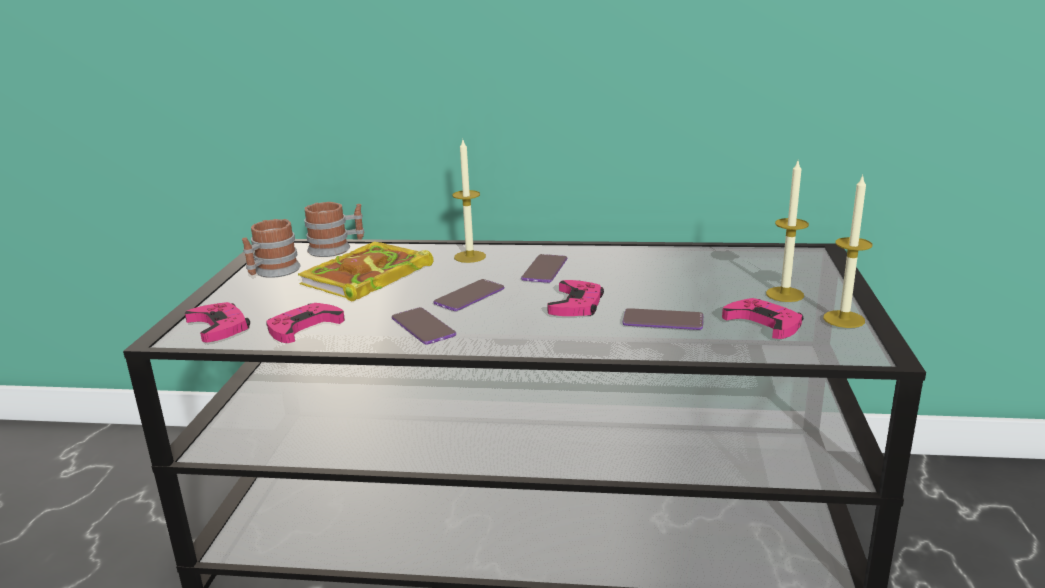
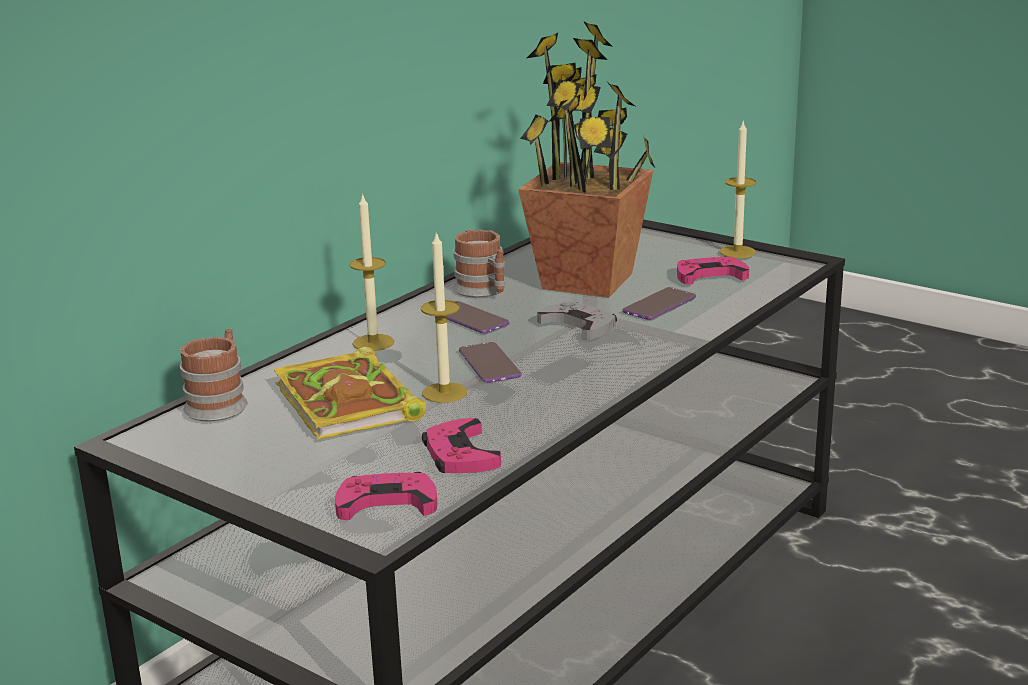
camera: 60 degrees left, 0 degrees up
(272, 272) = (234, 454): mug -> mug (484, 291)
(423, 327) = (538, 398): phone -> none
(576, 305) = (579, 326): pink game controller -> grey game controller
(676, 284) = (589, 281): none -> potted plant
(784, 294) = (664, 255): candle -> candle (444, 392)

